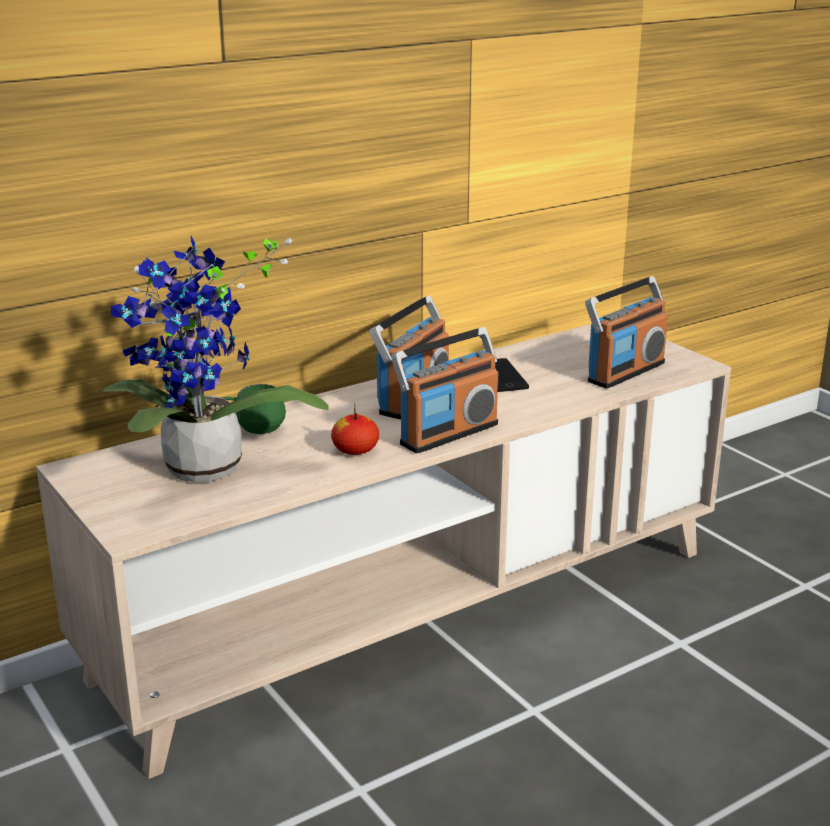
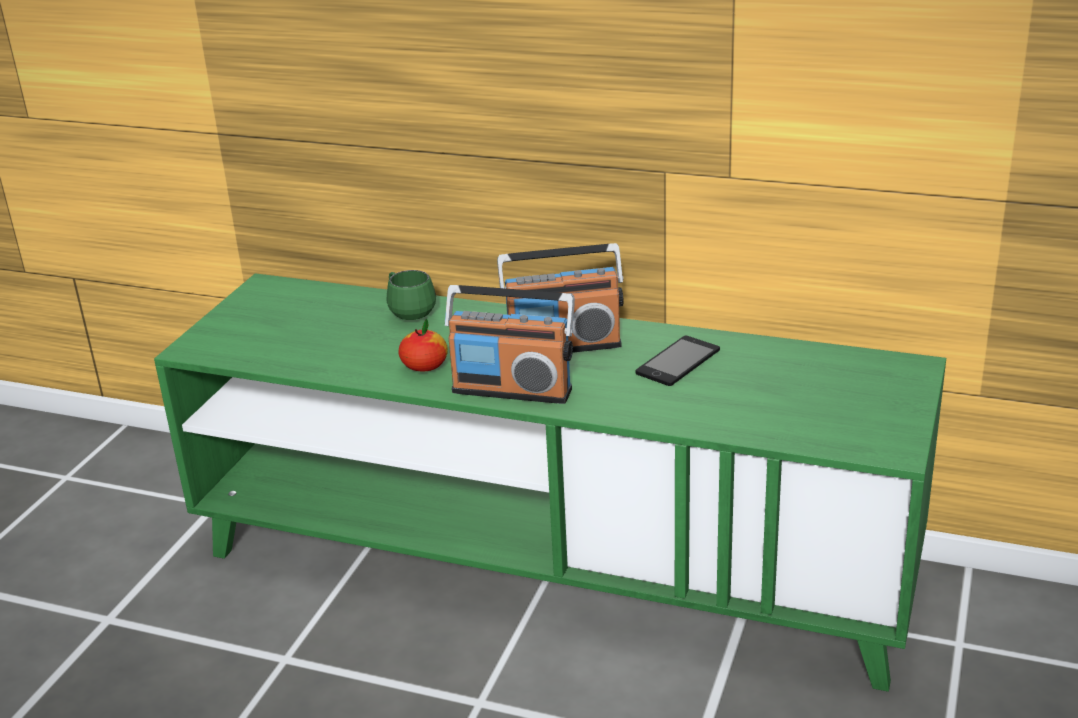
camera: 55 degrees right, 5 degrees up
(203, 473) = (310, 329): potted plant -> none
(414, 613) = (550, 565): beige tv stand -> green tv stand
(625, 372) = (797, 418): radio -> none

